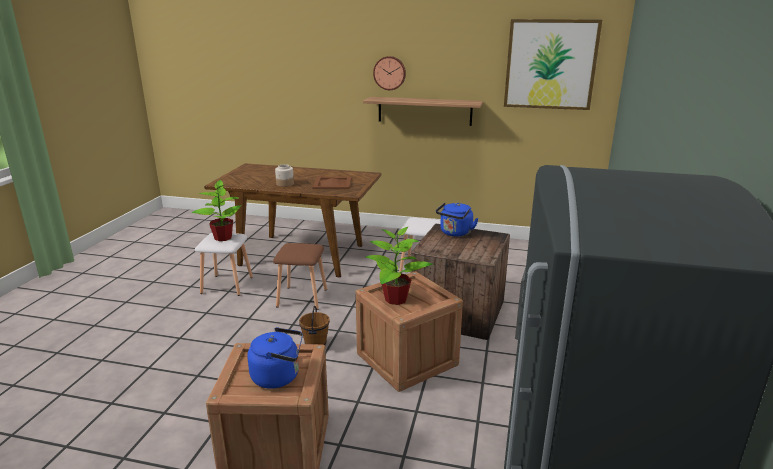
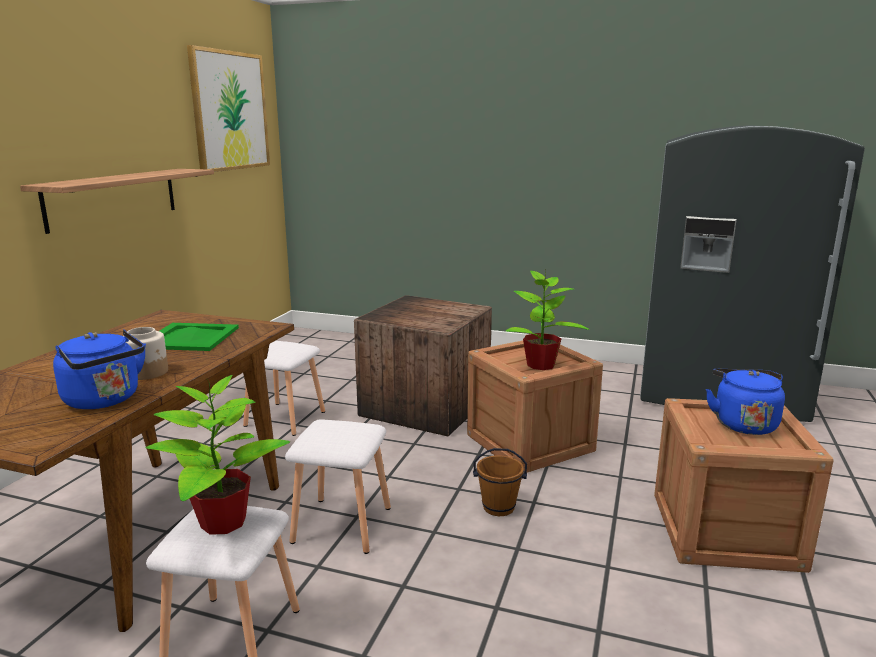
camera: 85 degrees left, 5 degrees down
(301, 298) = (342, 525): brown stool -> white stool
(332, 183) = (189, 338): brown tray -> green tray
(389, 73) = (47, 133): wall clock -> none
(455, 233) = (396, 312): blue kettle -> blue kettle (105, 400)

